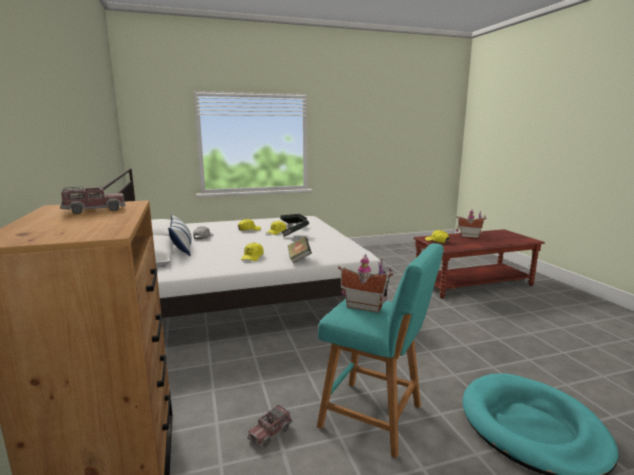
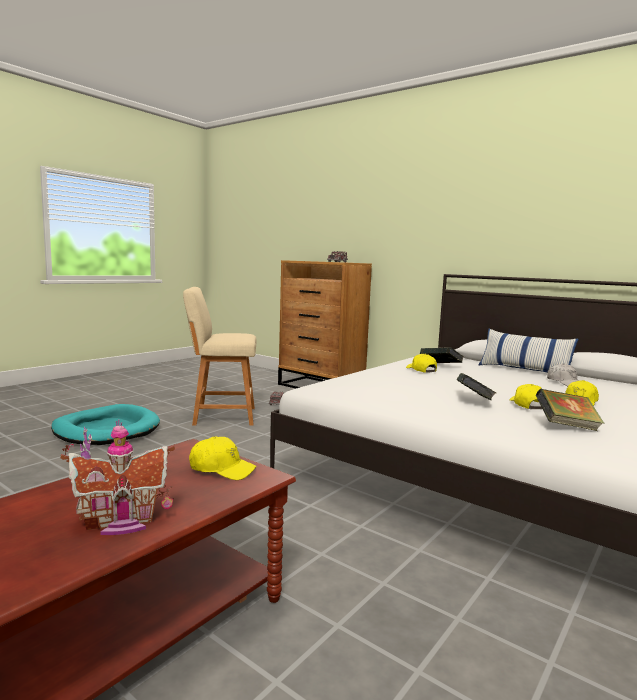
camera: 145 degrees right, 5 degrees down
(299, 259) = (372, 374): book -> book (440, 366)
(364, 305) = (233, 334): toy house -> none
(376, 418) = (221, 416): turquoise stool -> beige stool

